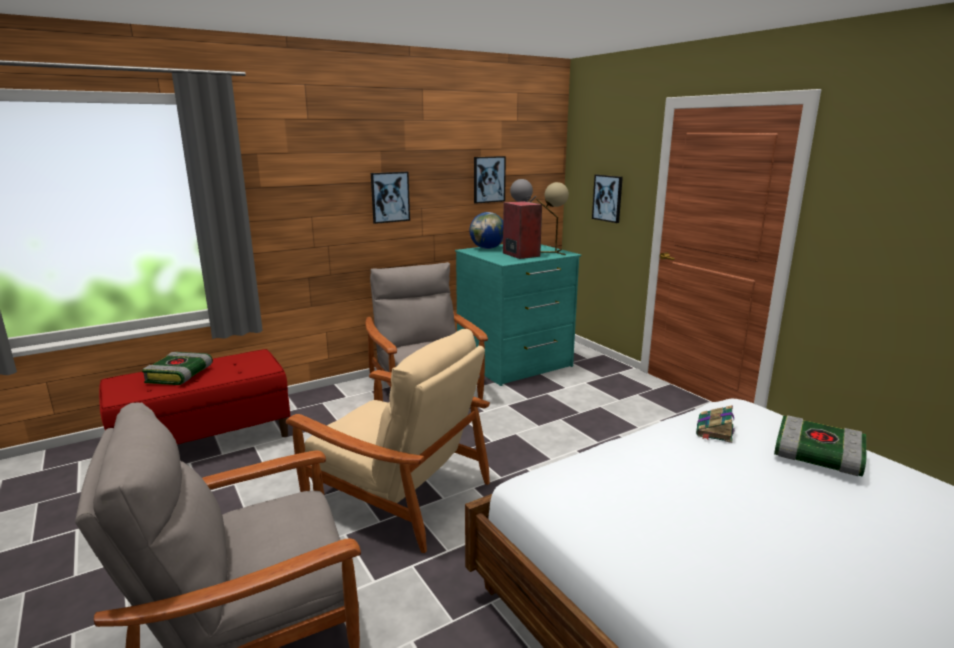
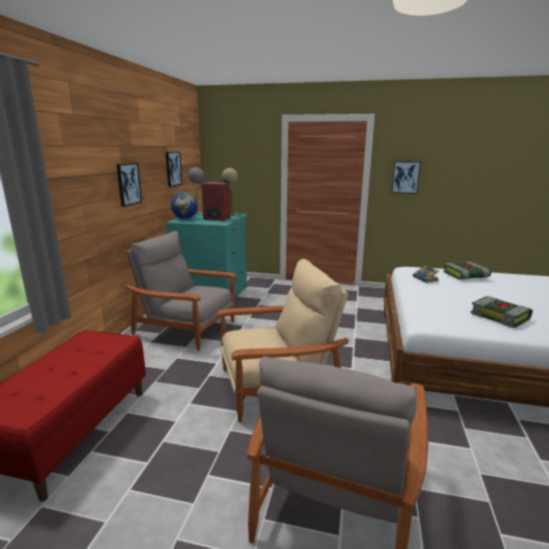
camera: 45 degrees left, 0 degrees up
(180, 375) = (49, 375): book -> book (500, 317)
(608, 198) = (242, 178): picture -> picture (405, 177)

